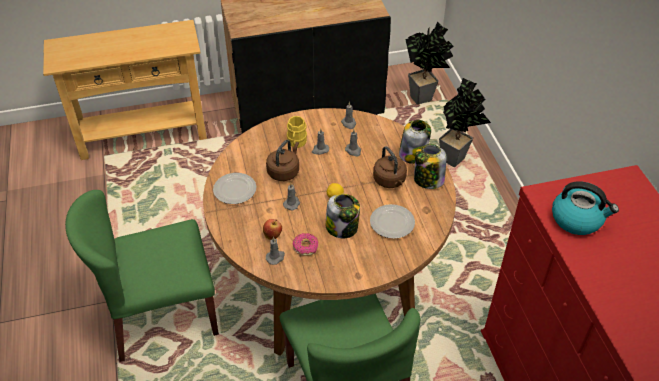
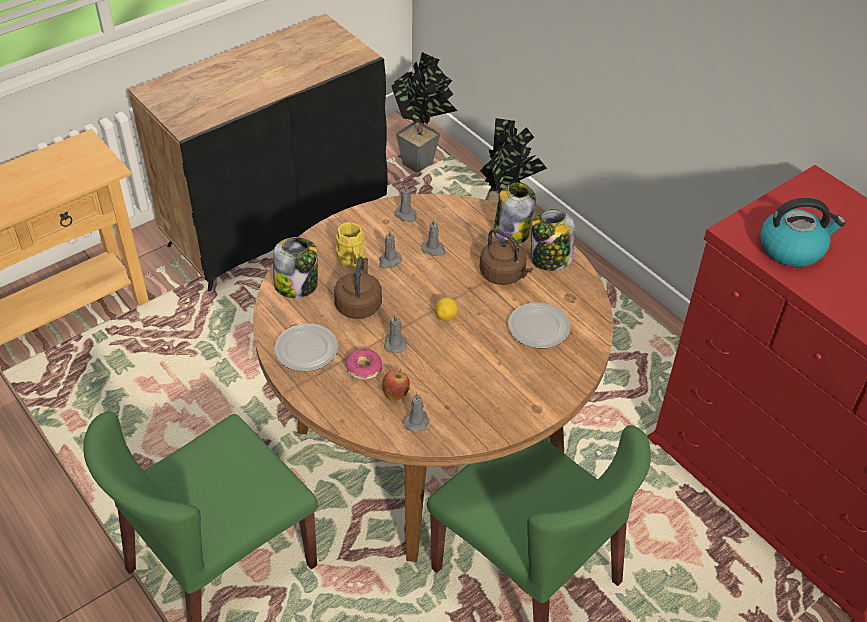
camera: 25 degrees left, 0 degrees up
(305, 247) = (448, 395): donut -> donut (364, 368)
(342, 228) = (480, 354): jar -> jar (297, 285)

